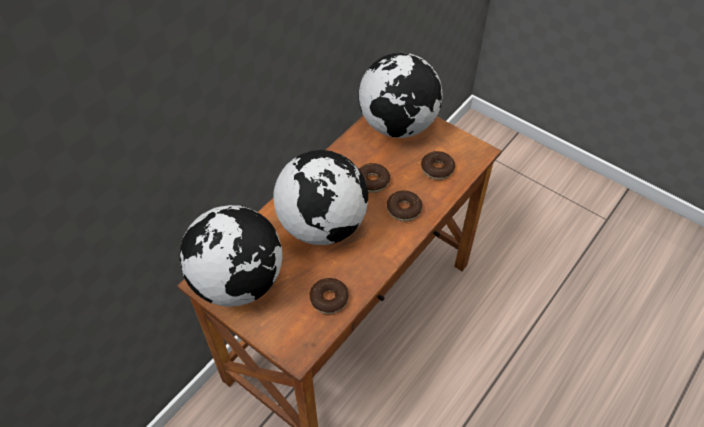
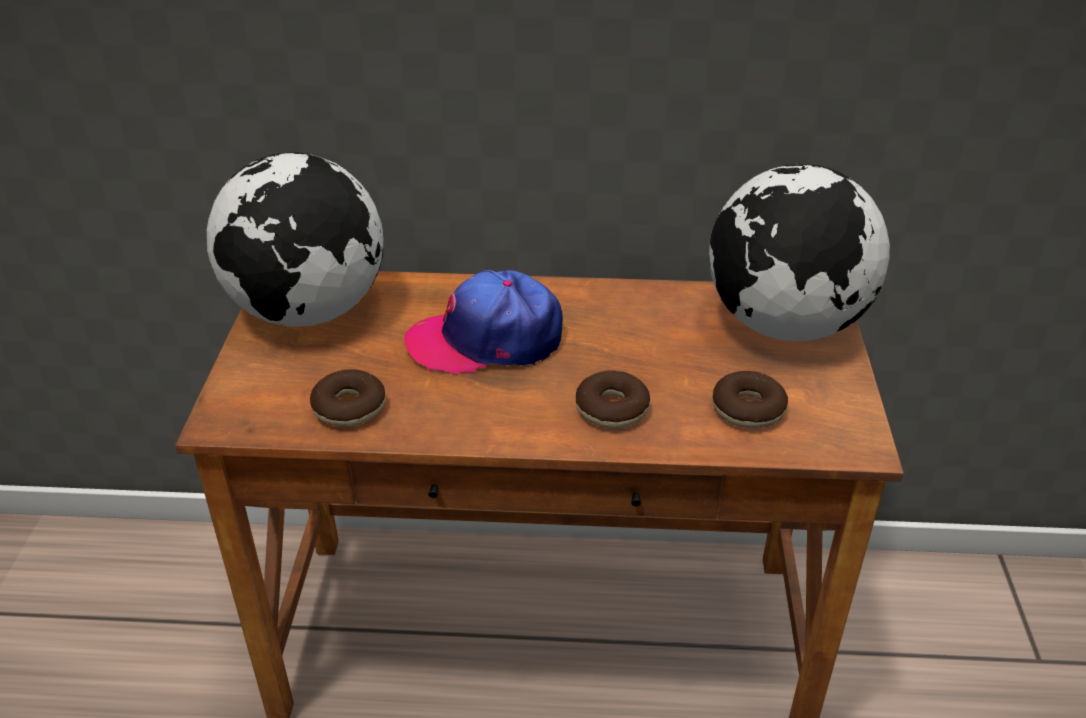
camera: 55 degrees right, 15 degrees down
(322, 225) = (486, 339): globe -> cap
(372, 181) = (631, 350): donut -> none

